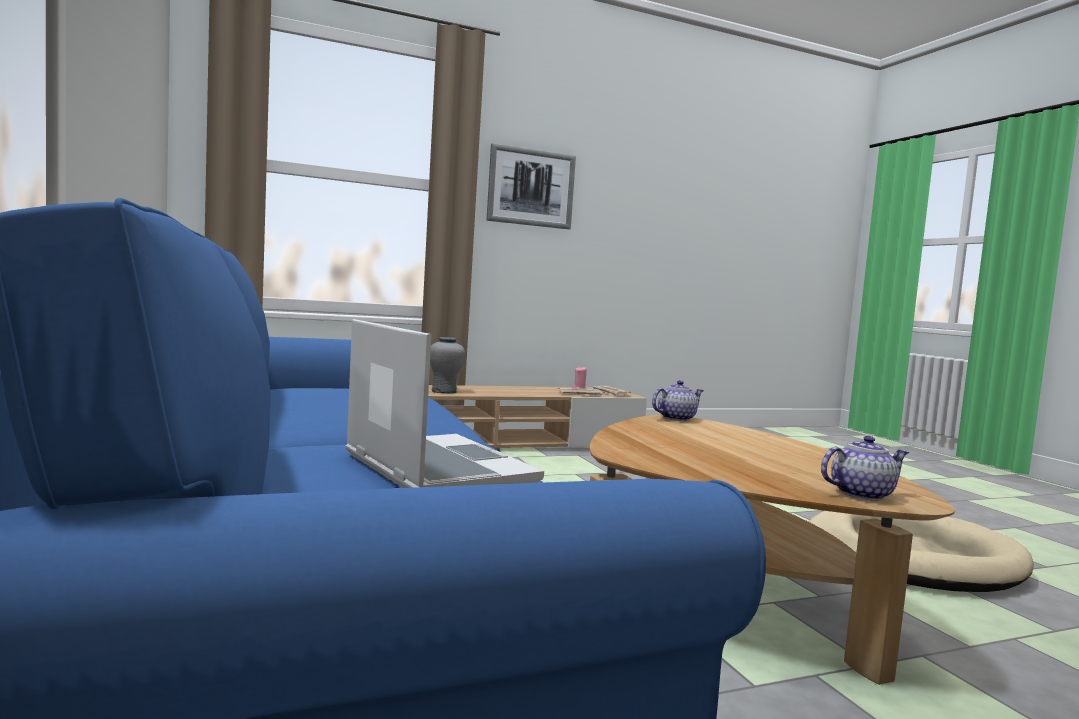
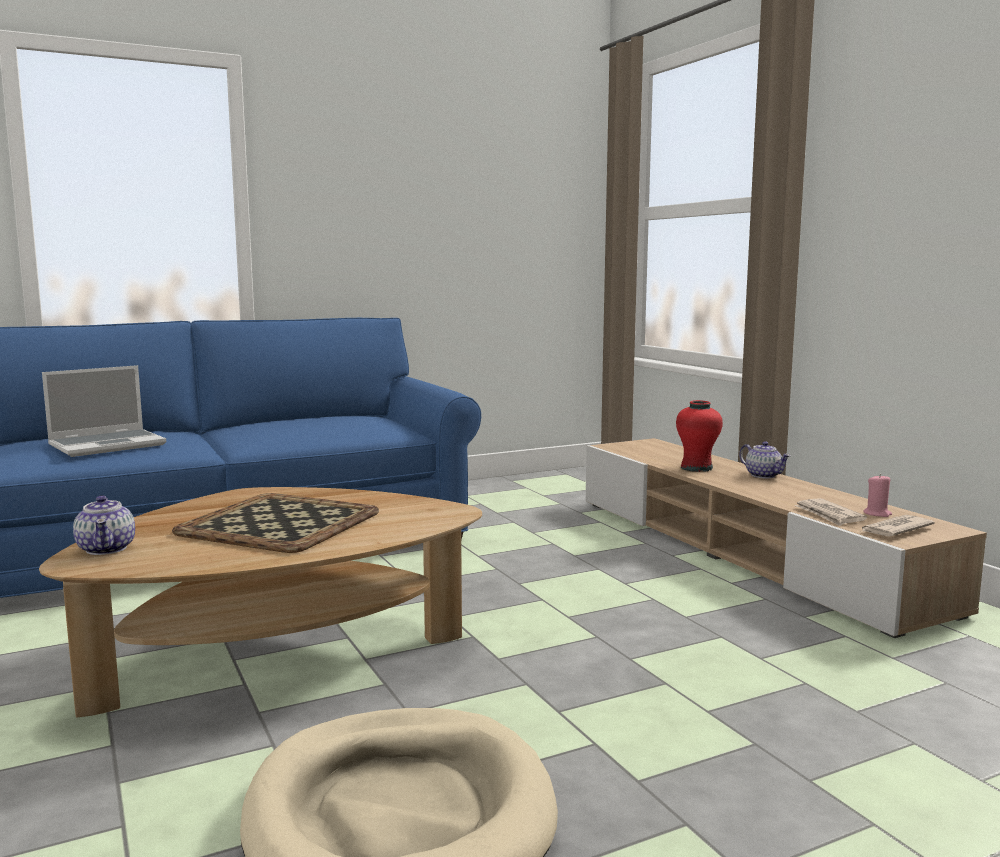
camera: 85 degrees right, 5 degrees up
(444, 391) = (696, 468): grey vase -> red vase
(531, 188) = (896, 175): picture -> none
(676, 418) = (451, 511): teapot -> teapot (764, 475)
(734, 450) = (280, 524): none -> tray

